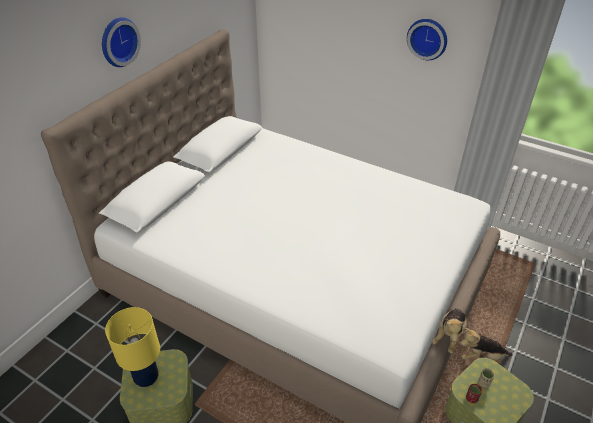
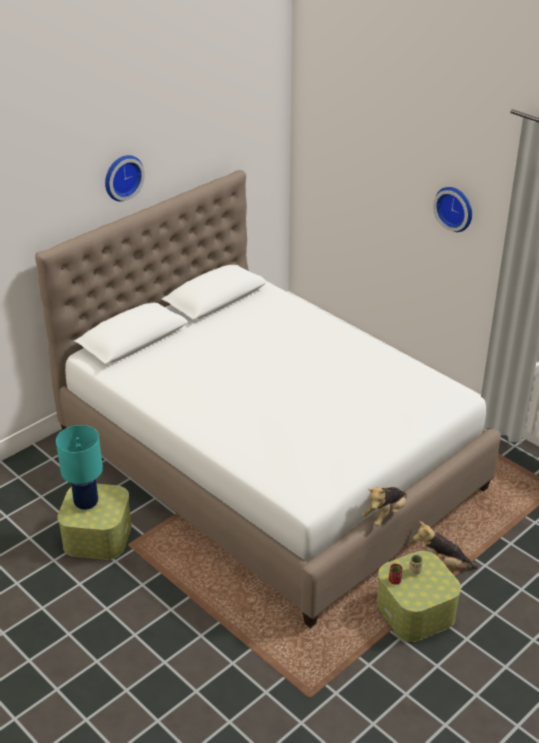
camera: 15 degrees right, 5 degrees down
(146, 378) = (86, 503): yellow table lamp -> turquoise table lamp

